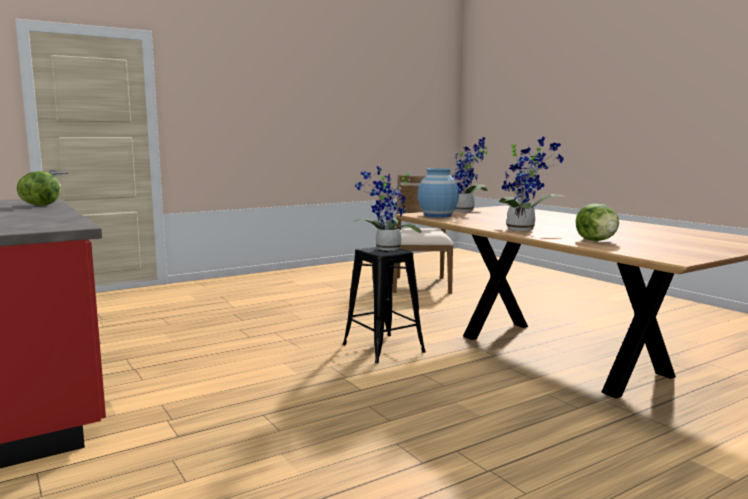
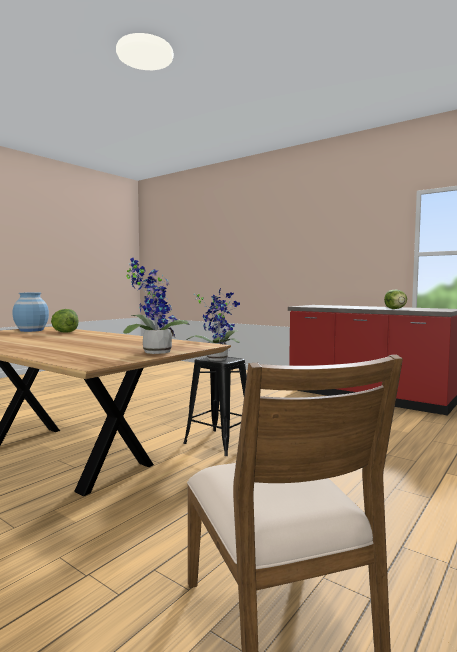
camera: 160 degrees right, 5 degrees down
(438, 216) = (182, 344): blue vase -> blue vase (31, 330)
(523, 229) = (104, 336): potted plant -> none

